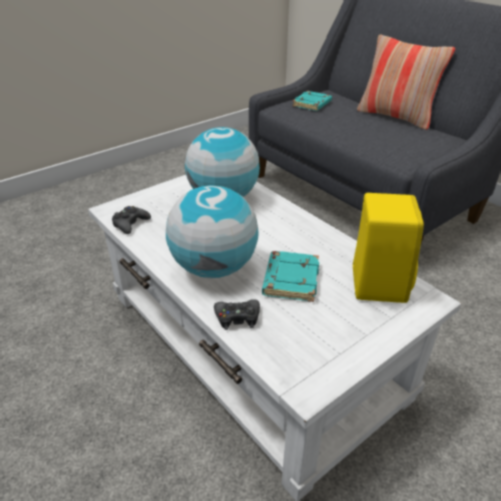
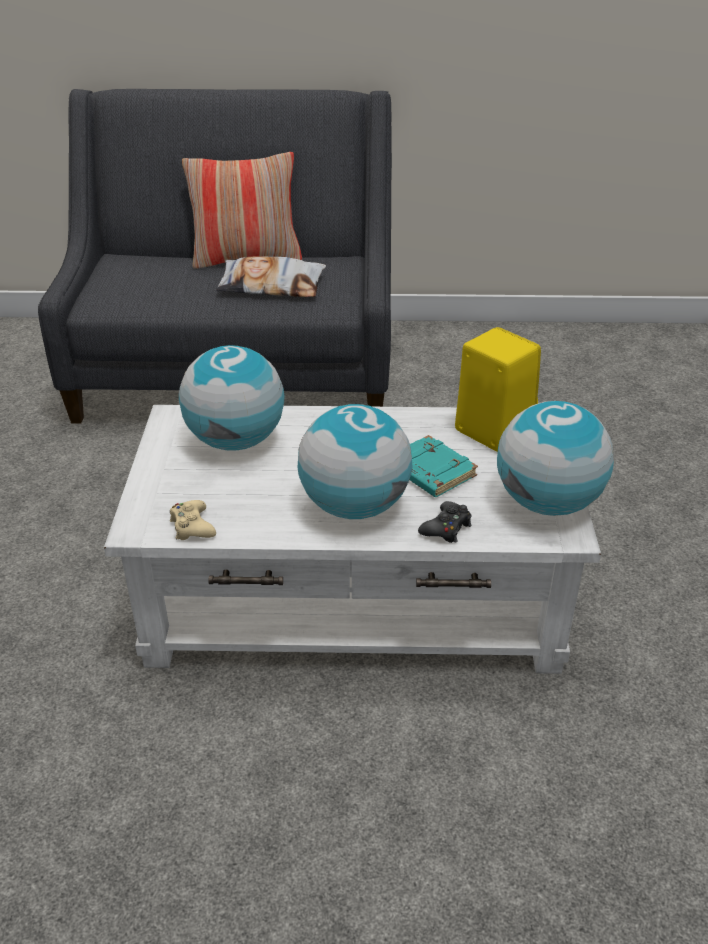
camera: 50 degrees left, 0 degrees up
(130, 224) = (192, 527): black game controller -> beige game controller
(312, 104) = (127, 282): turquoise book -> none
(331, 355) = (547, 503): none -> globe
(385, 135) = (271, 286): none -> pillow

